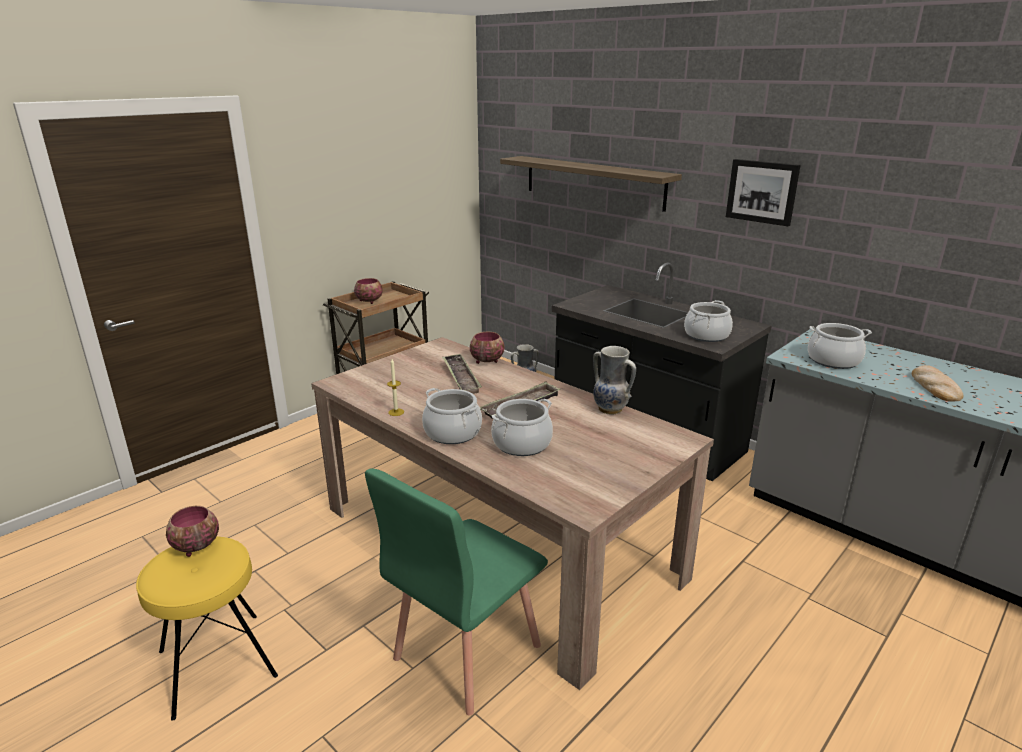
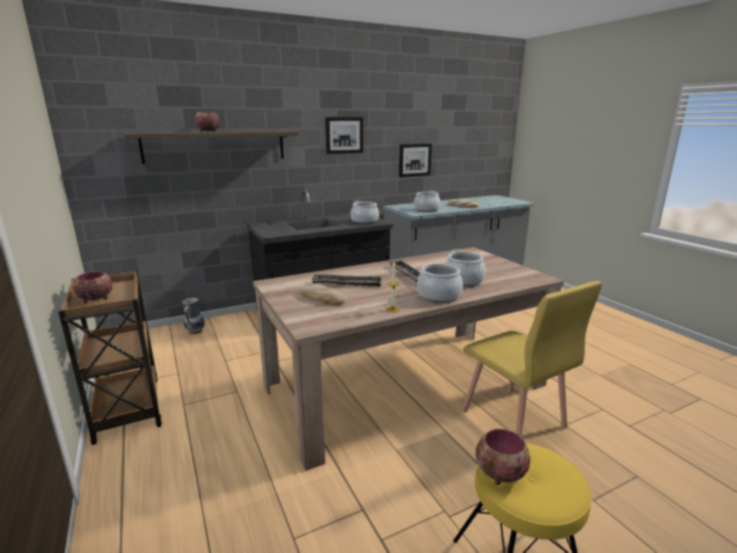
camera: 70 degrees left, 5 degrees down
(412, 374) = (322, 298): none -> bread
(465, 652) = (513, 419): green chair -> yellow chair
(486, 361) = (323, 273): bowl -> bowl (208, 131)
(610, 409) = (428, 257): vase -> none
(906, 262) = (414, 160): none -> picture

